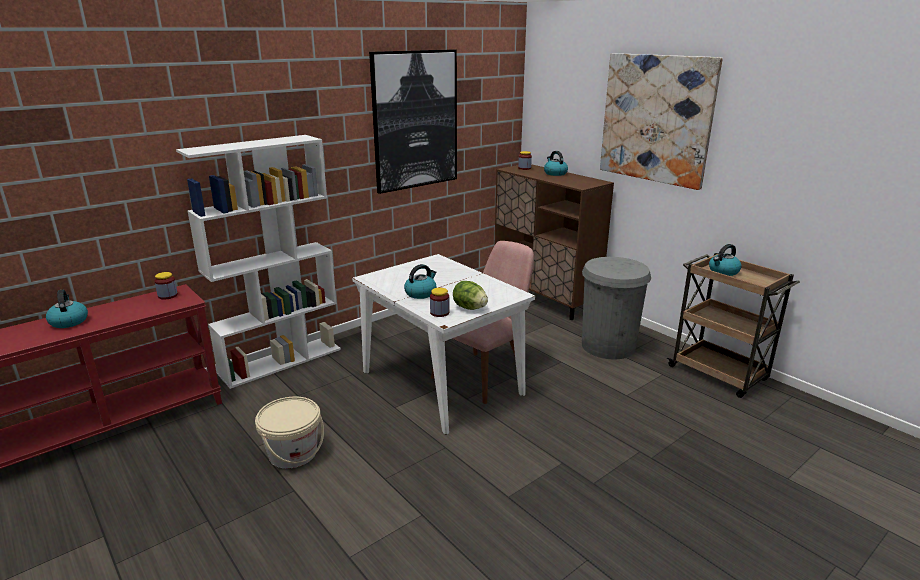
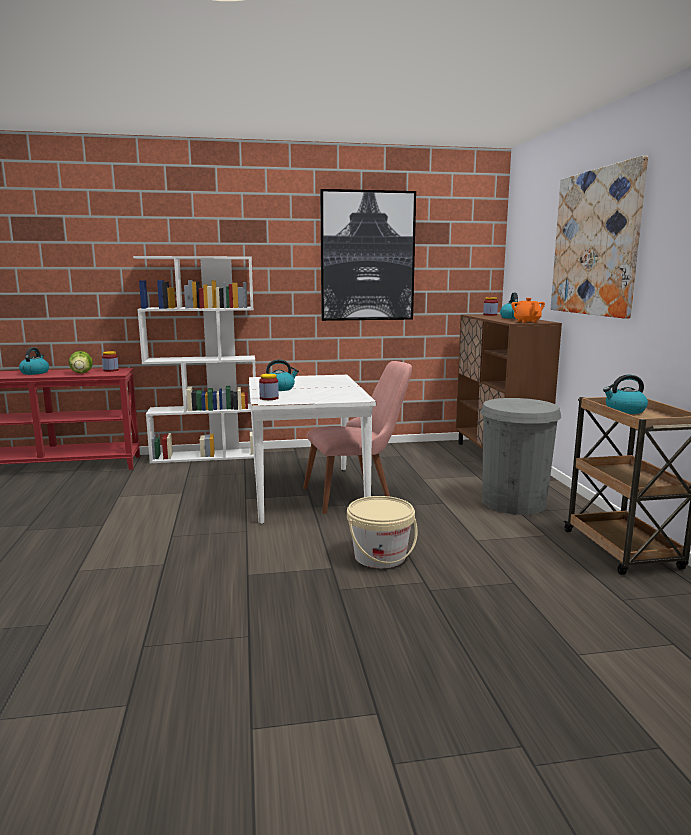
camera: 30 degrees right, 10 degrees down
(293, 453) = (134, 505): beige bucket -> beige bucket (380, 556)
(470, 308) = (300, 399): lettuce -> lettuce (81, 373)
(586, 183) = (527, 321): none -> orange teapot

